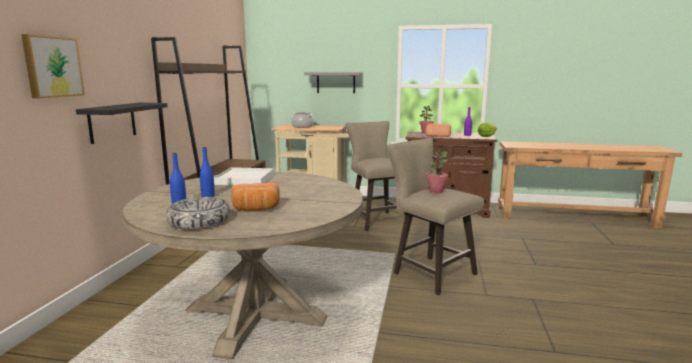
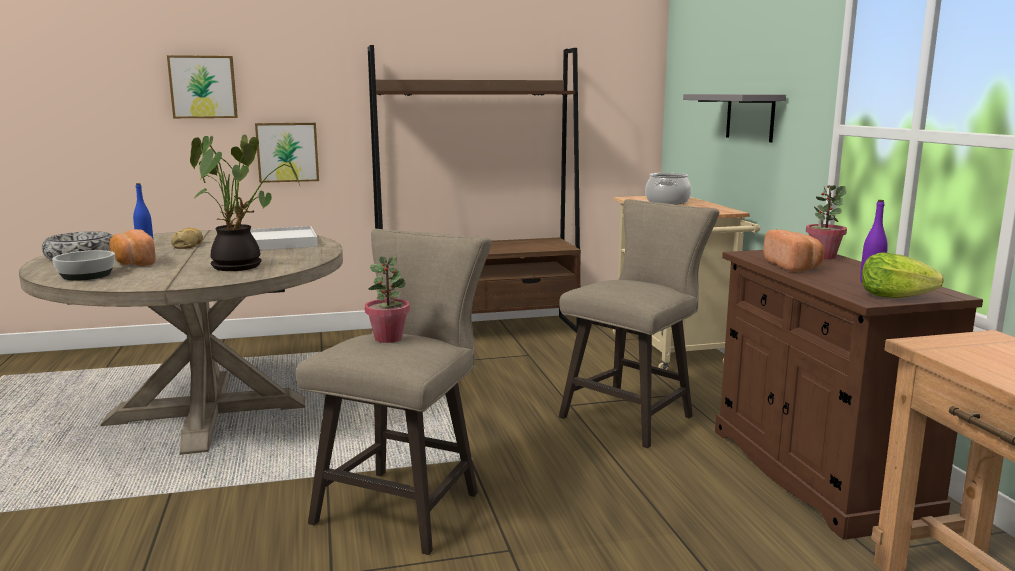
camera: 65 degrees right, 0 degrees up
(112, 122) = (287, 152): black shelf -> picture
(208, 196) = (188, 245): blue bottle -> bread
(285, 219) = (86, 275): none -> bowl
(311, 189) = (241, 266): none -> potted plant

